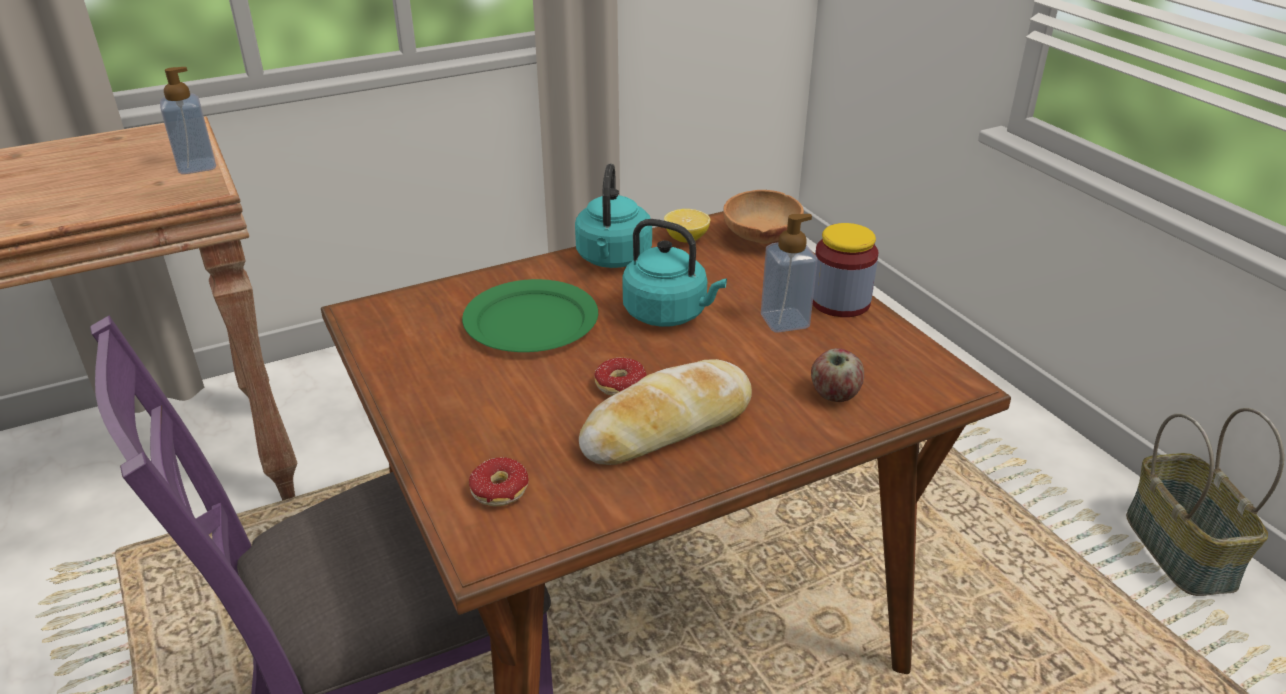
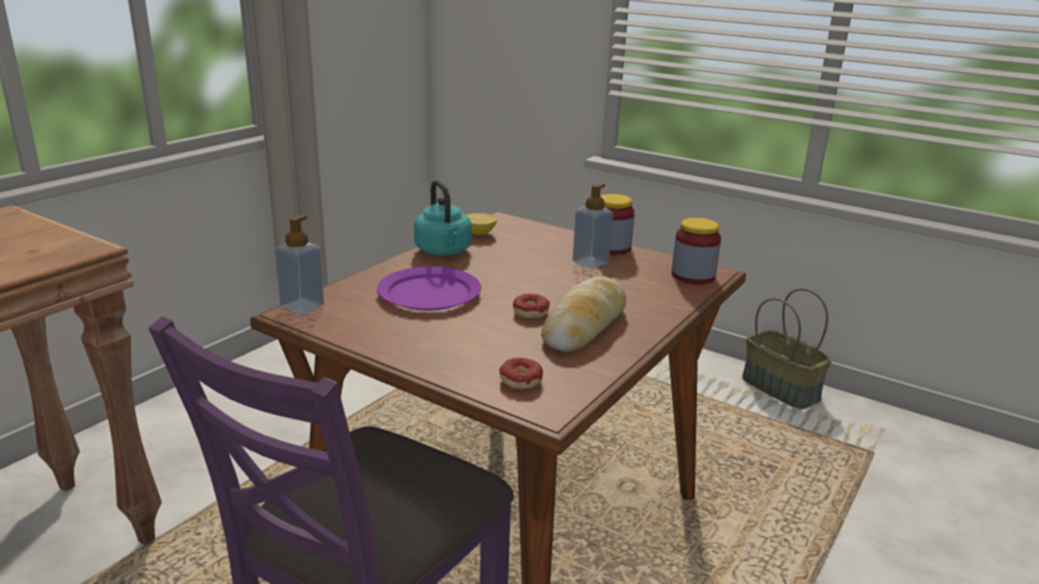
camera: 30 degrees left, 10 degrees down
(197, 166) = (57, 236): soap dispenser -> soap dispenser (302, 306)
(530, 322) = (428, 293): green plate -> purple plate
(669, 314) = (516, 272): turquoise kettle -> none
(759, 239) = (526, 226): brown bowl -> none
(834, 395) = (659, 290): apple -> none
(912, 382) = (693, 276): none -> jar

